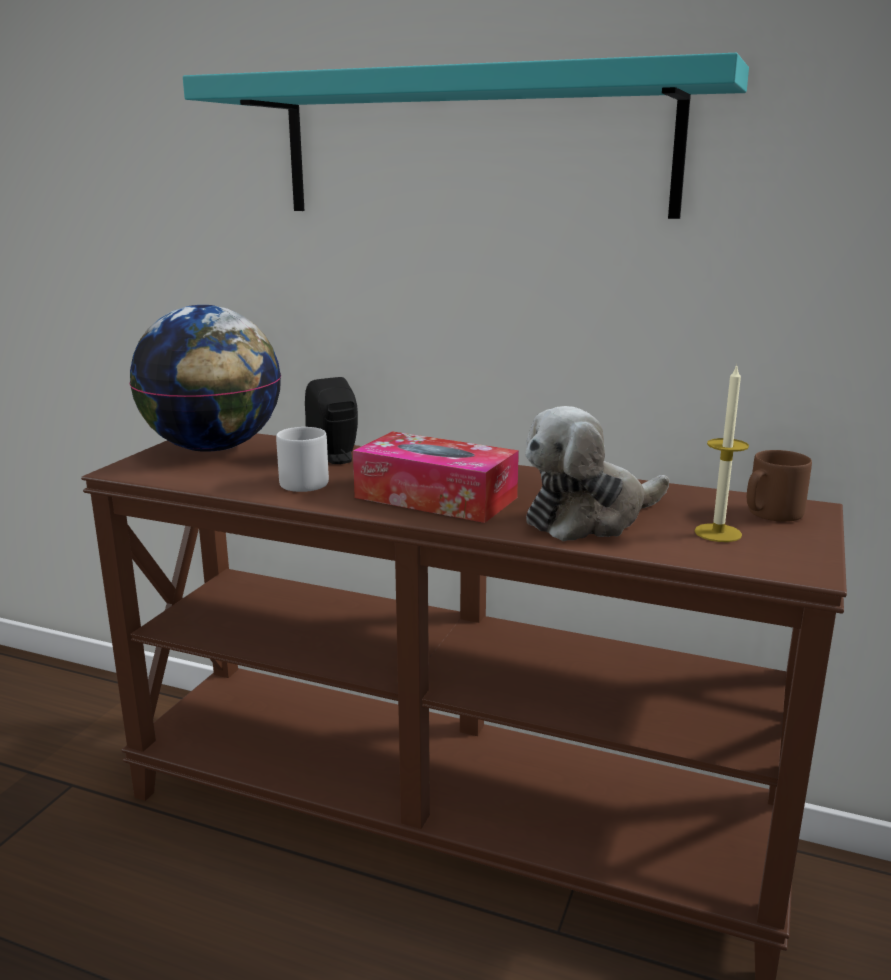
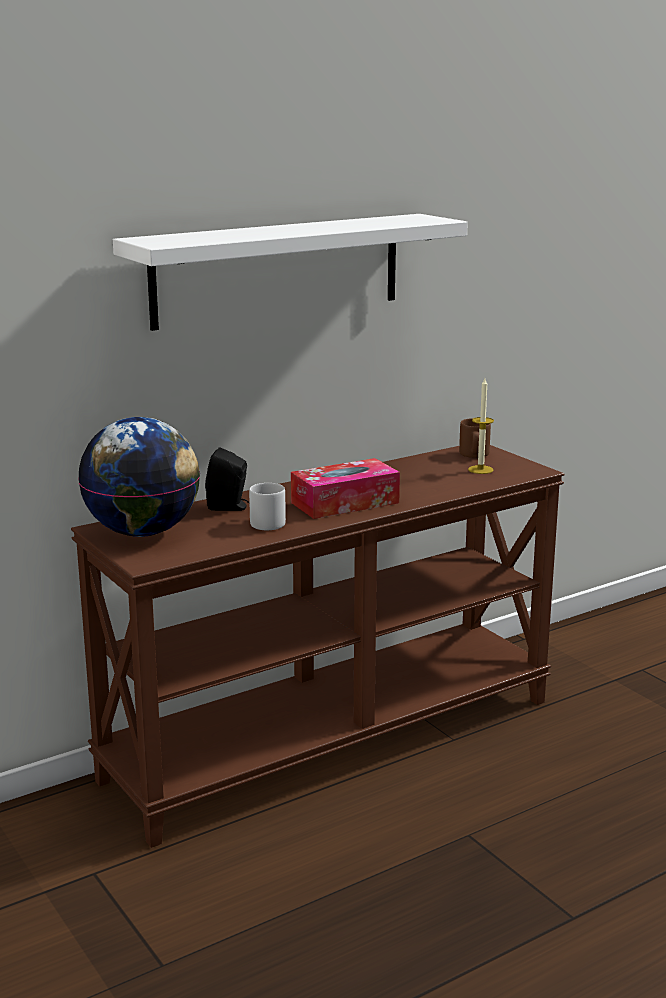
camera: 55 degrees left, 0 degrees up
(473, 147) = (278, 270): turquoise shelf -> white shelf
(590, 518) = (426, 483): plush toy -> none

